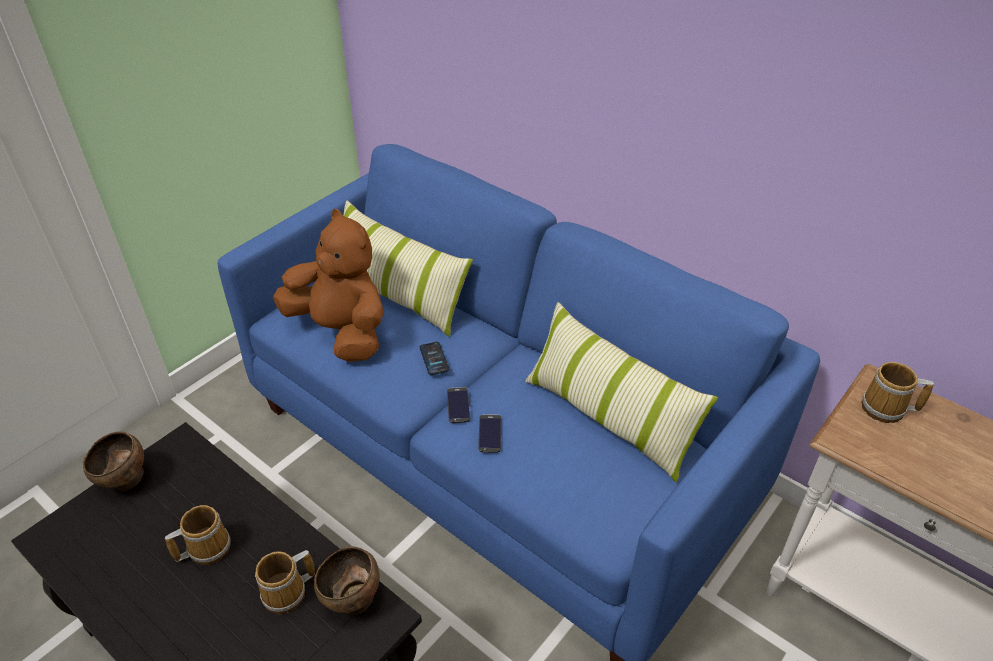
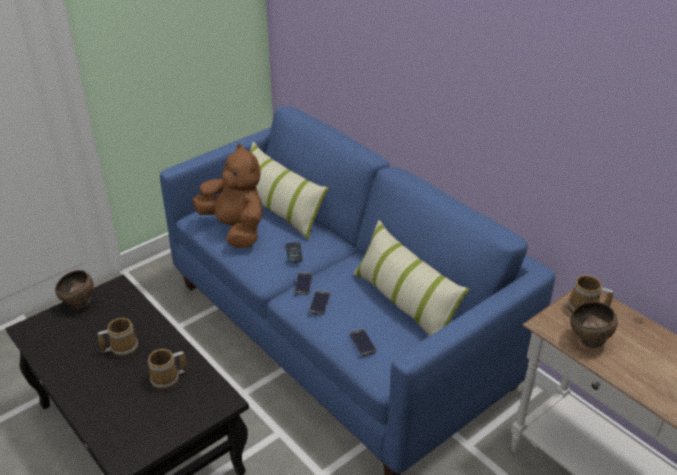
camera: 10 degrees right, 5 degrees down
(352, 601) = (206, 389): brown bowl -> brown bowl (588, 341)
(568, 490) = (362, 342): none -> phone

